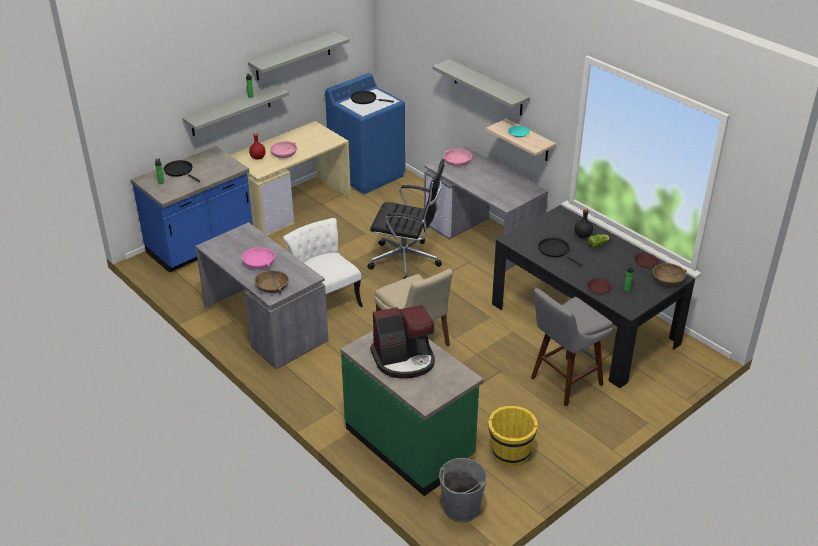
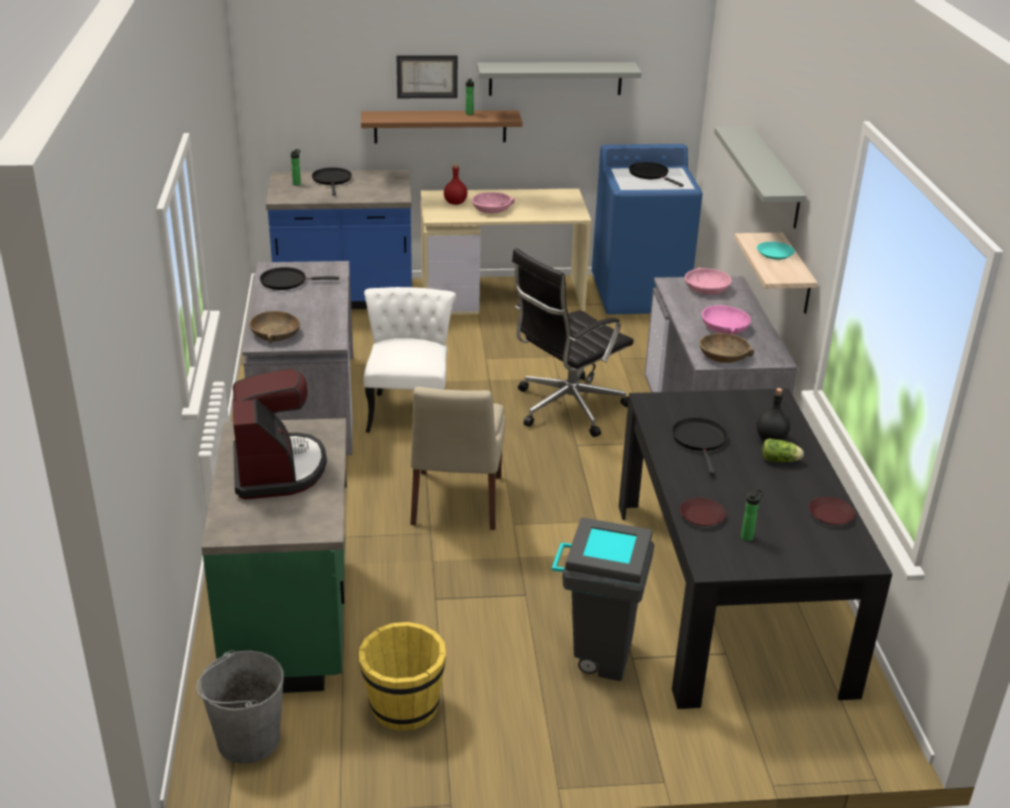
camera: 35 degrees right, 5 degrees down
(219, 80) = (427, 76): none -> picture
(231, 110) = (440, 126): grey shelf -> brown shelf
(231, 251) = (287, 281): none -> black frying pan
(259, 263) = (298, 304): pink bowl -> pink bowl (725, 327)
(404, 359) = (277, 469): coffee machine -> coffee machine turned 120 degrees counterclockwise
(407, 261) = (566, 408): black office chair -> black office chair turned 90 degrees clockwise
(563, 383) = (596, 656): grey stool -> grey trash can
(668, 279) = (840, 553): brown bowl -> brown bowl (724, 355)

